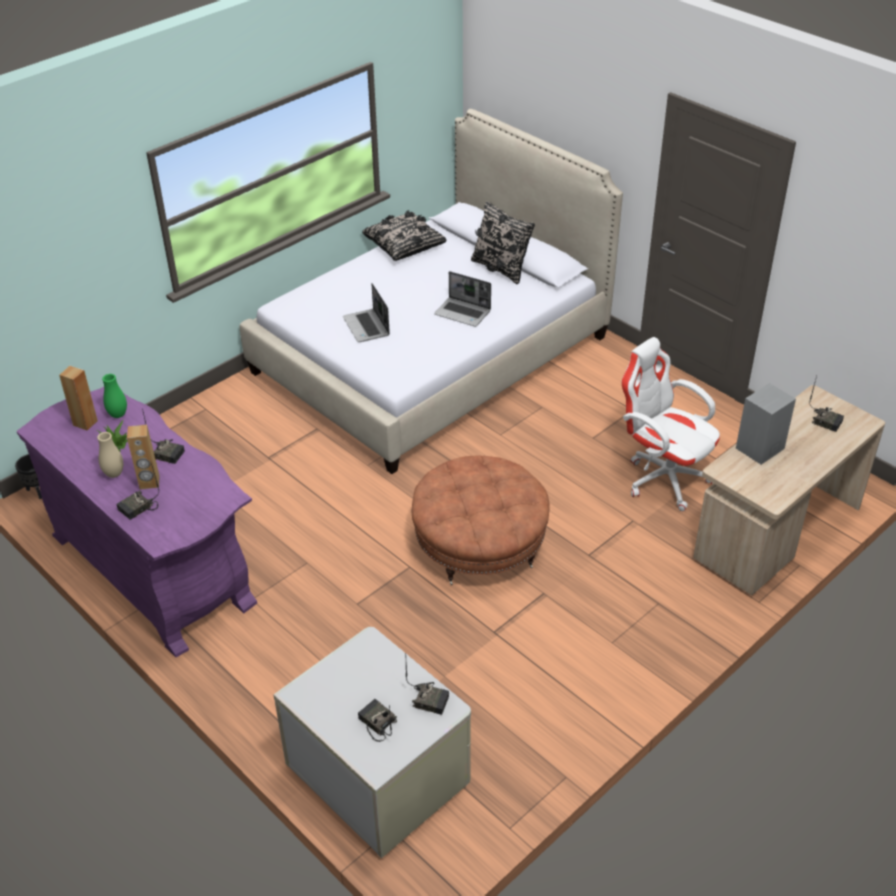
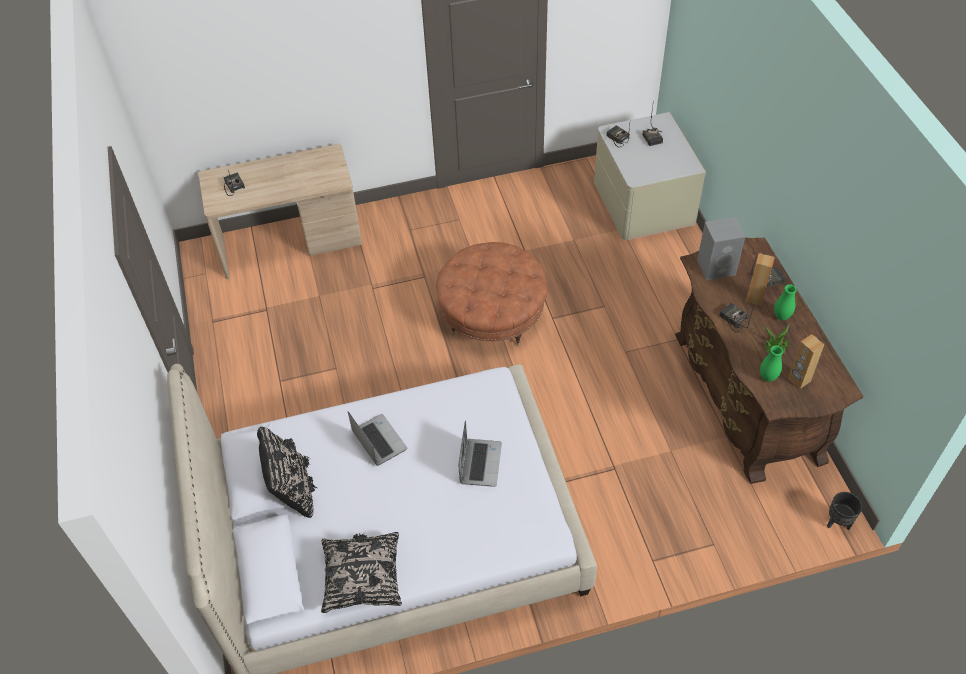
camera: 150 degrees left, 10 degrees up
(114, 474) = (781, 316): beige vase -> green vase
(156, 565) = (743, 397): purple dresser -> brown dresser
(662, 476) = (319, 312): white office chair -> none
(759, 449) = (300, 185): grey speaker -> grey speaker (717, 267)

